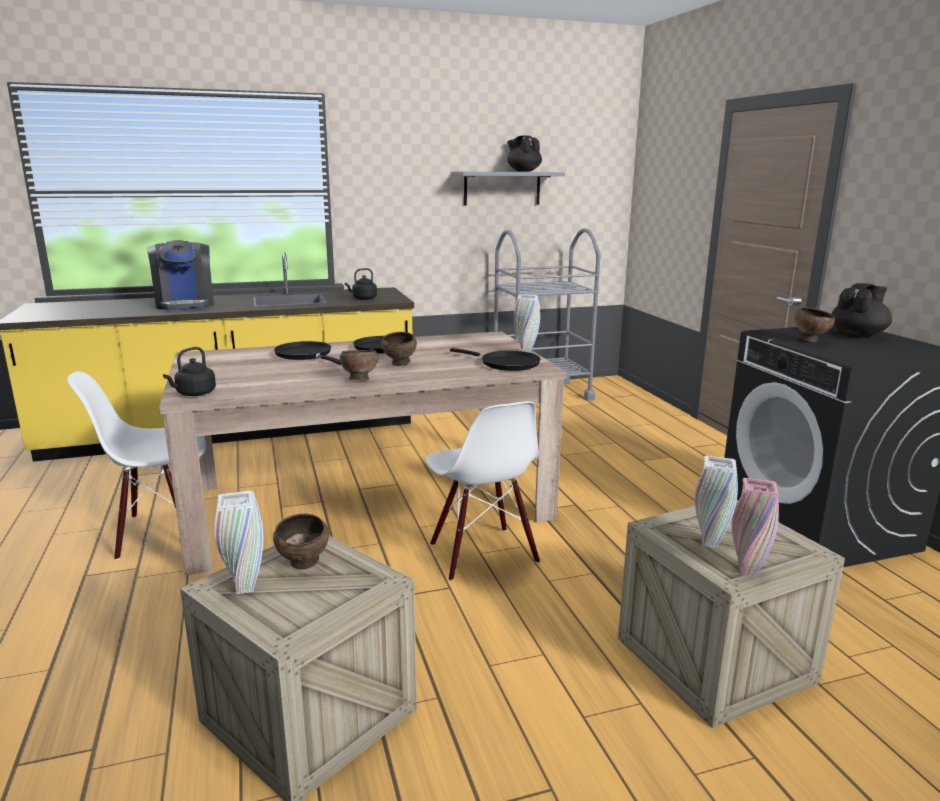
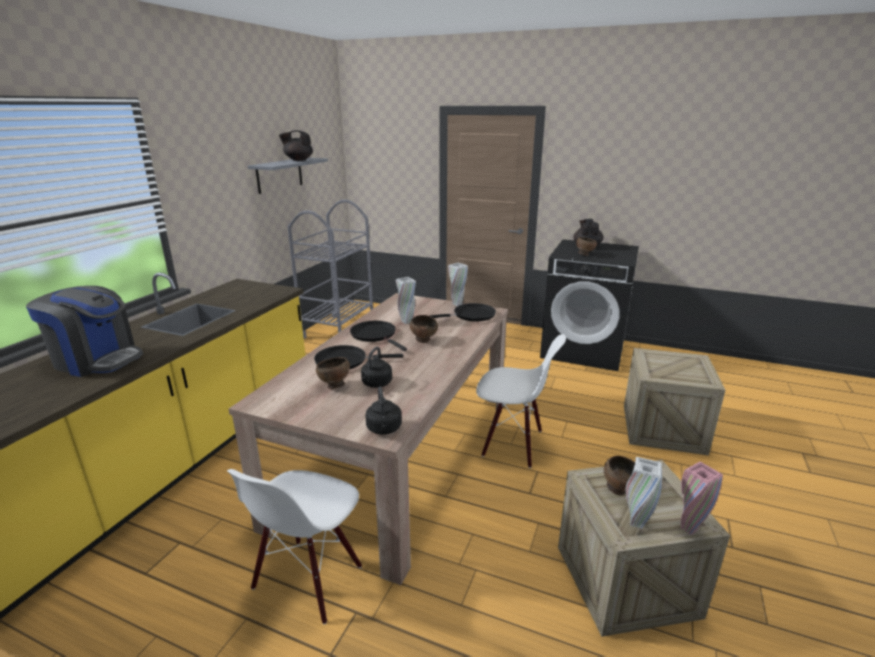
camera: 50 degrees left, 5 degrees up
(359, 380) = (442, 363): brown bowl -> brown bowl (334, 386)
(363, 298) = (253, 297): black kettle -> black kettle (376, 384)
(709, 543) = (676, 372): white vase -> white vase (406, 322)
(747, 571) = (707, 377): pink vase -> pink vase (689, 529)

